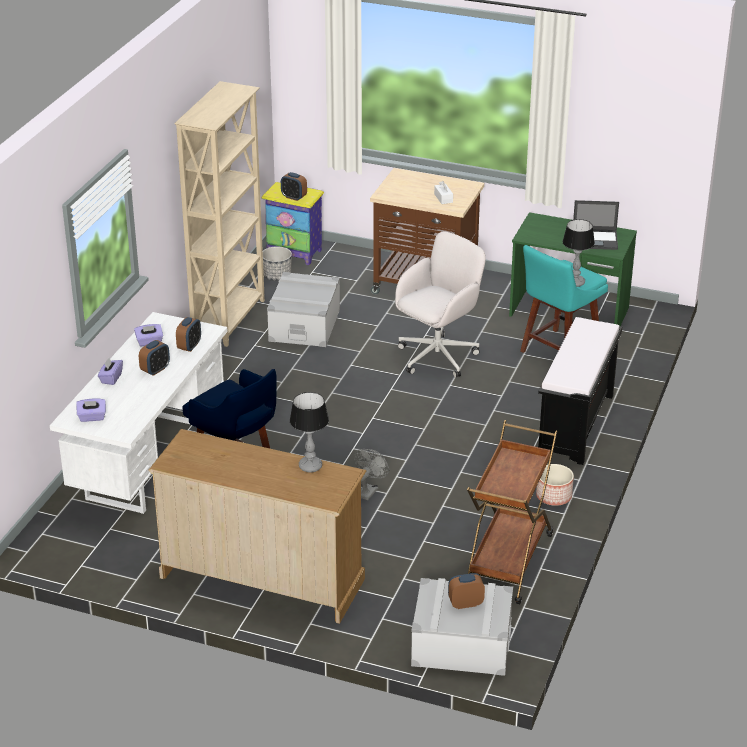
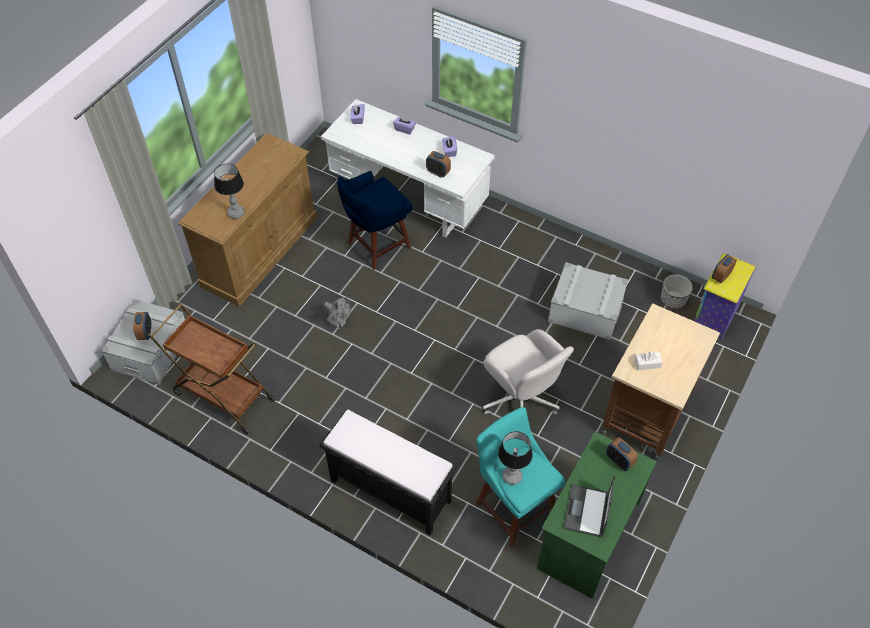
camera: 100 degrees right, 20 degrees up
(155, 370) = (409, 152): alarm clock -> alarm clock (619, 461)
(230, 319) = (600, 261): beige bookcase -> none
(554, 496) = (294, 448): planter -> none

